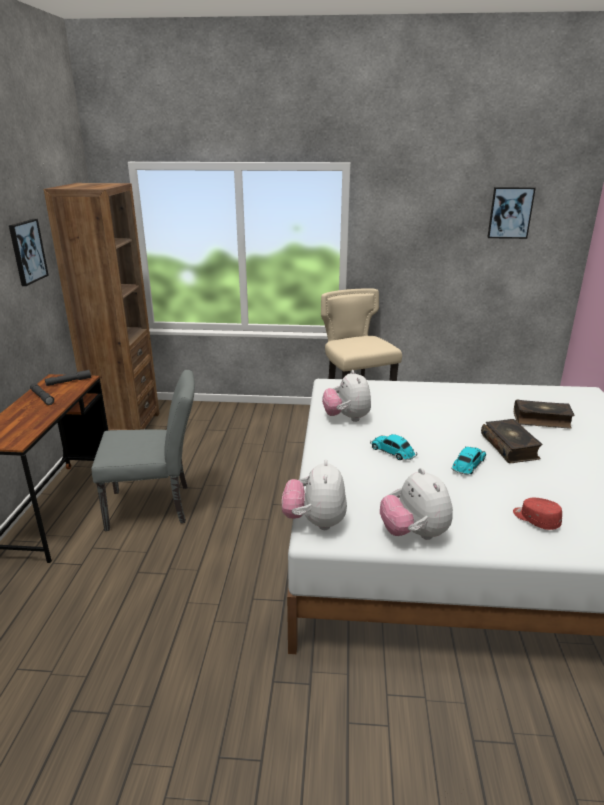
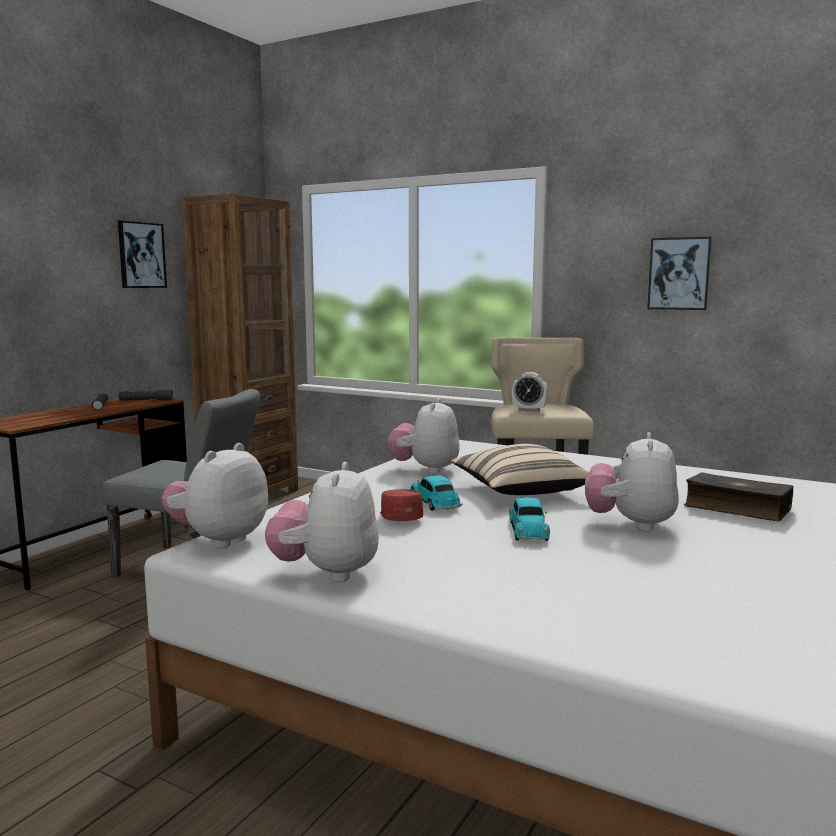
camera: 25 degrees right, 15 degrees down
(359, 348) = (529, 410): none -> alarm clock
(424, 429) = (519, 491): none -> beige pillow
(468, 465) = (528, 530): toy car -> toy car turned 120 degrees clockwise
(510, 212) = (785, 222): picture -> picture (679, 273)
(510, 447) = (630, 524): book -> plush toy
(535, 520) = (545, 597): red cap -> red cap (399, 517)

